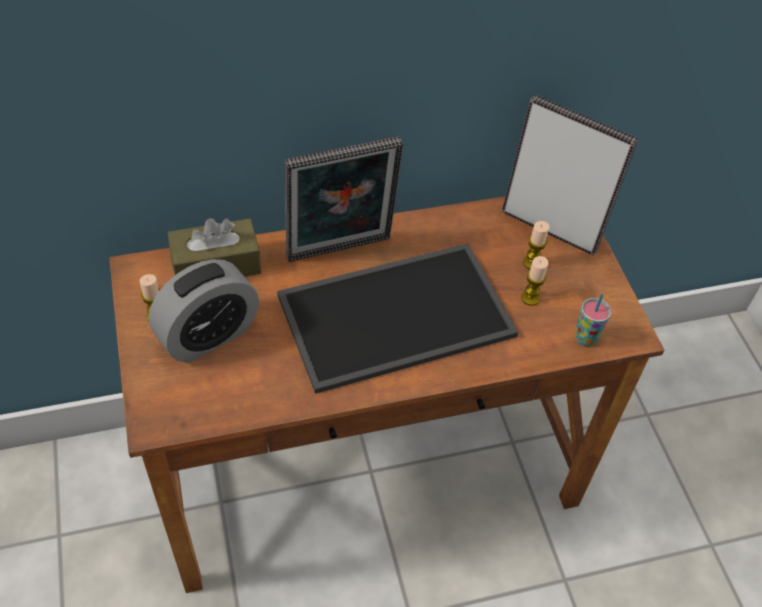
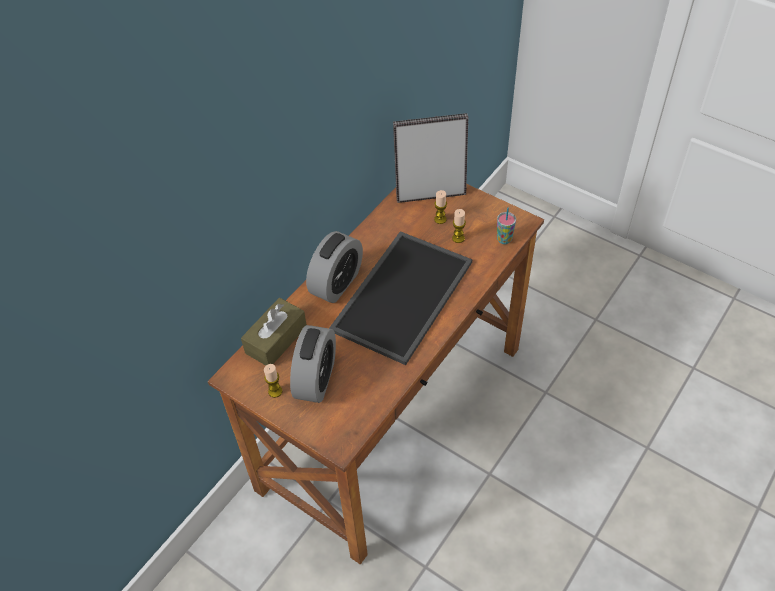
camera: 35 degrees left, 0 degrees up
(340, 252) = (337, 283): picture frame -> alarm clock

